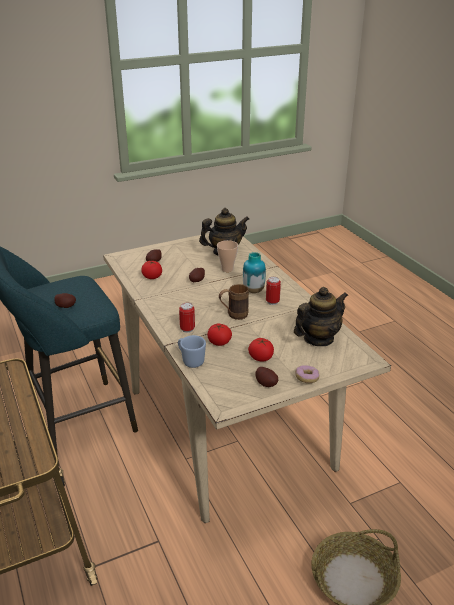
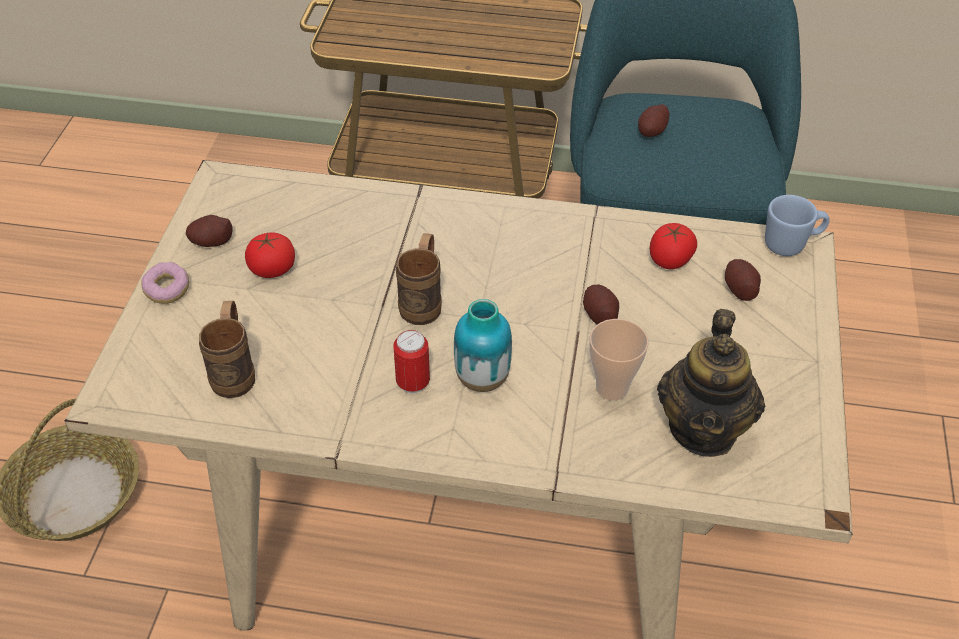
camera: 125 degrees right, 15 degrees up
(187, 329) = (439, 226): can -> none
(190, 361) = (352, 193): blue mug -> blue mug (791, 244)
(219, 342) = (363, 244): tomato -> none
(318, 339) = (235, 371): teapot -> brown mug

